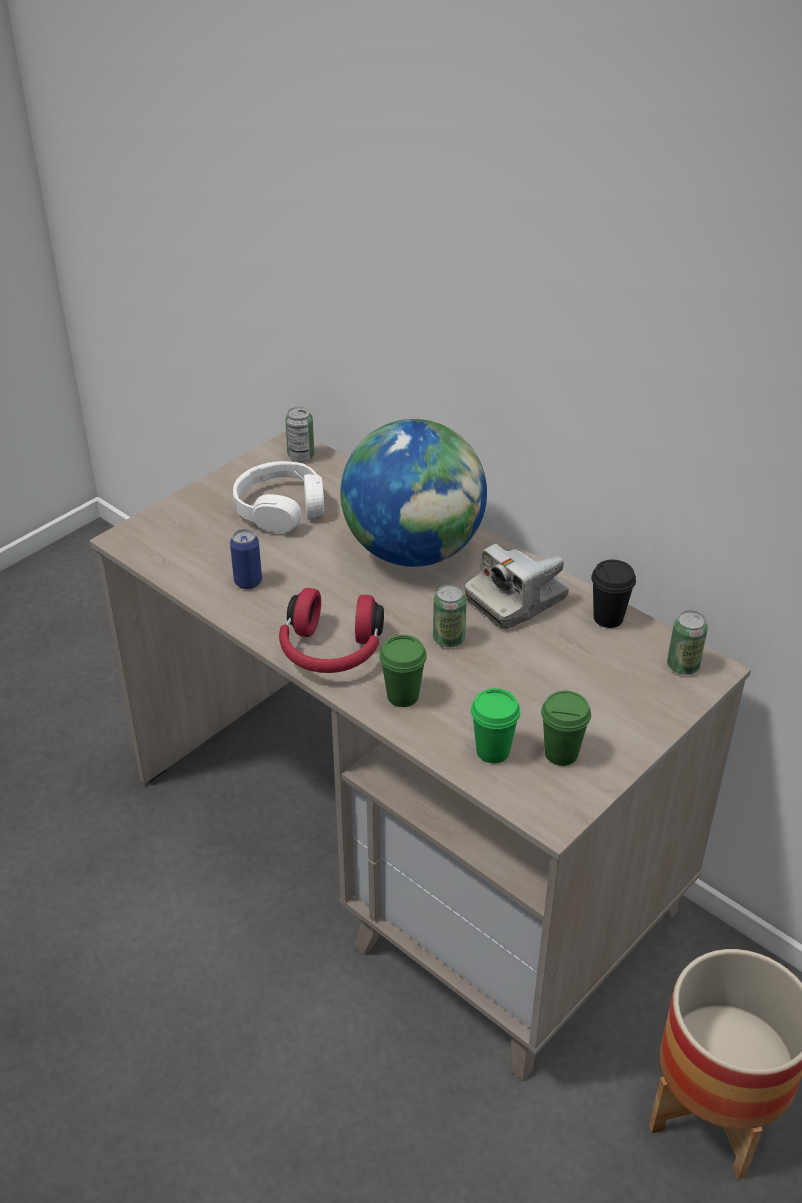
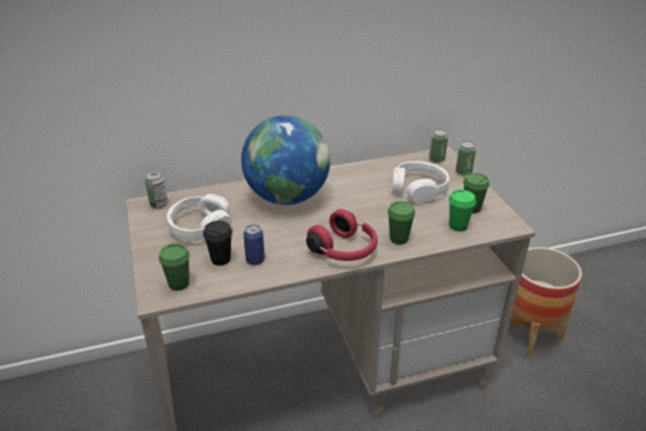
camera: 60 degrees left, 5 degrees down
(159, 543) = (179, 284): none -> green cup
(448, 639) = (367, 210): can -> can (463, 172)
(516, 600) = (355, 182): camera -> none
(562, 674) = (418, 189): none -> white headphones
(608, 618) = (390, 164): black cup -> black cup (221, 259)

